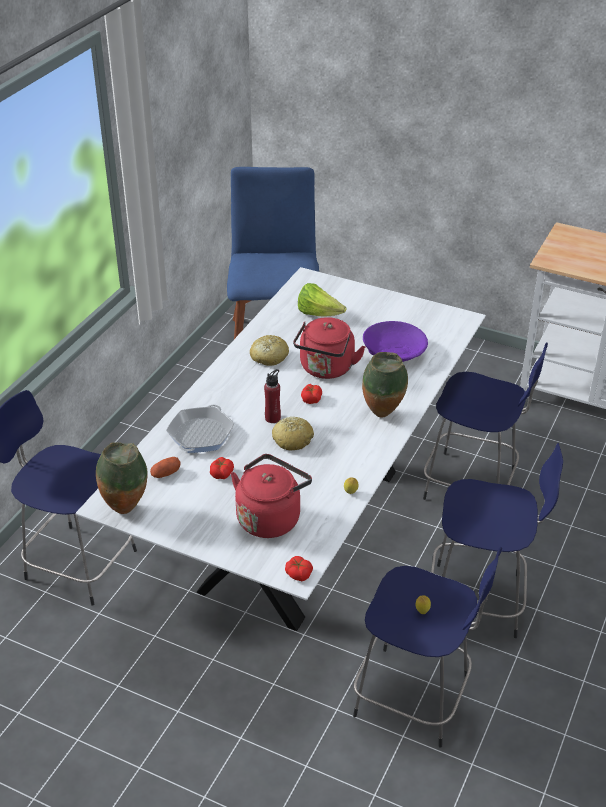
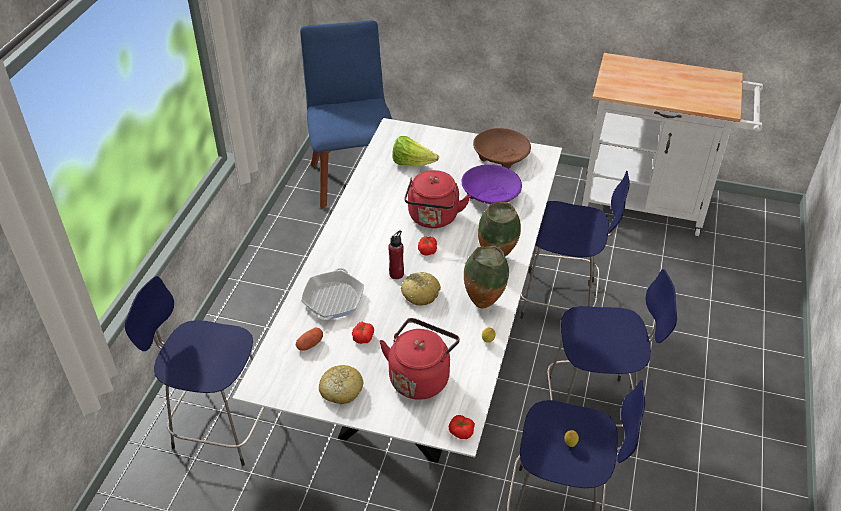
camera: 10 degrees left, 5 degrees up
(126, 508) = (280, 386): vase -> vase (483, 303)
(269, 357) = (377, 212): bread -> bread (341, 390)
(416, 316) = (500, 156): none -> brown bowl

